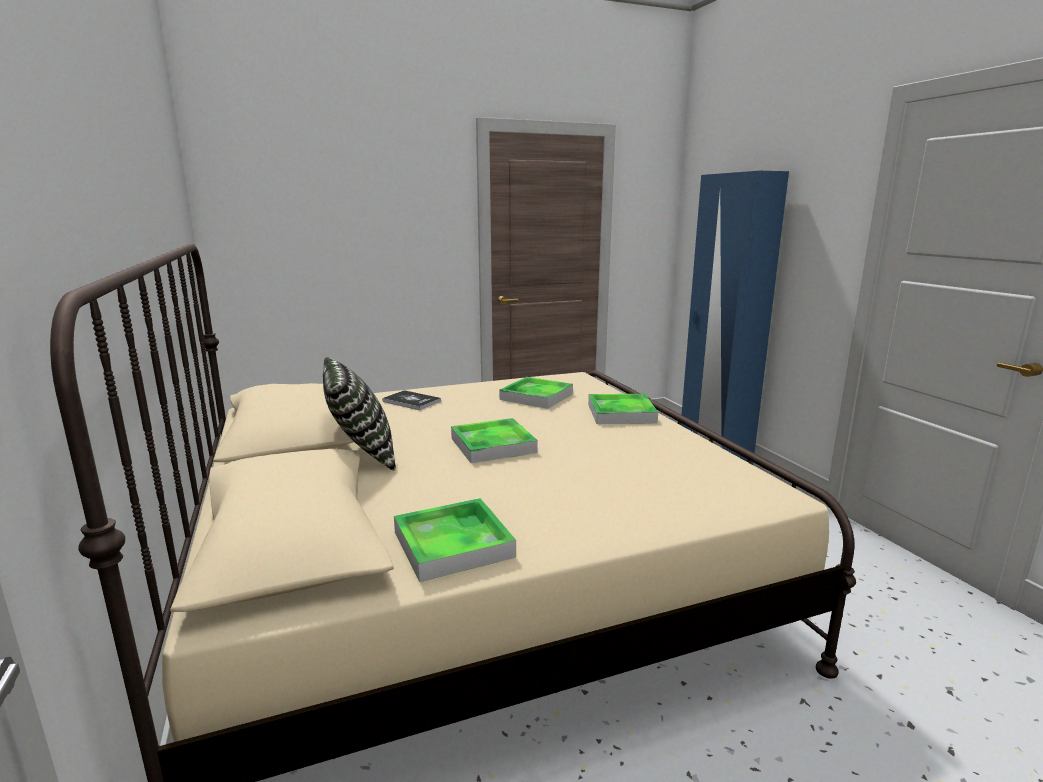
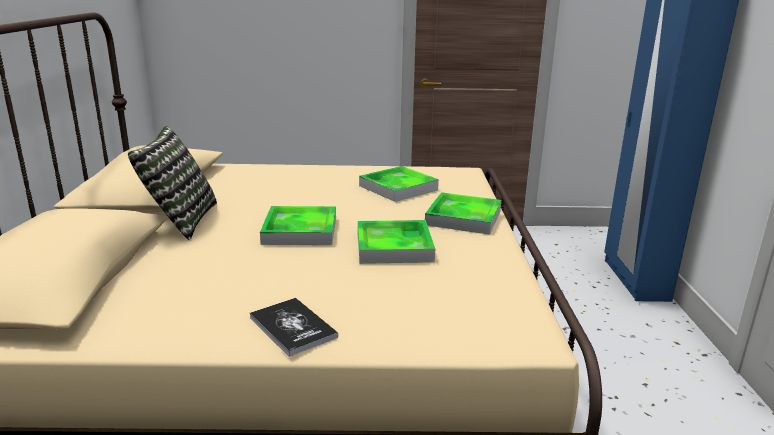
camera: 20 degrees right, 5 degrees up
(411, 401) = (278, 176): book -> book (293, 327)
(453, 544) = (159, 317): tray -> tray (394, 247)

